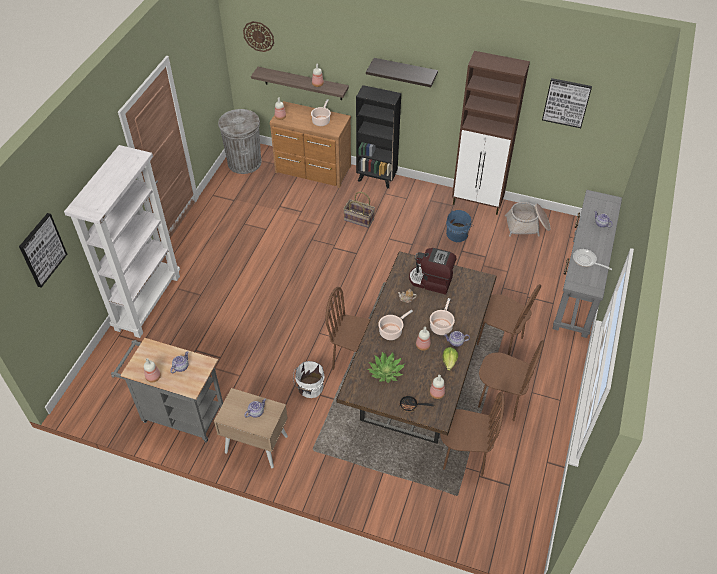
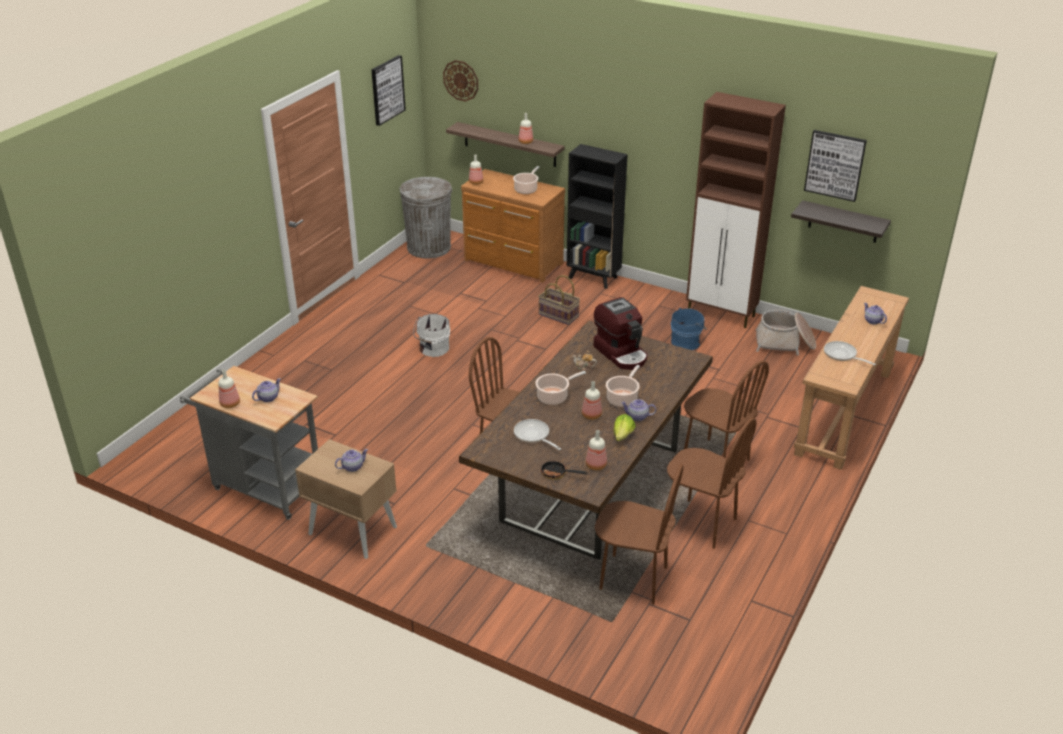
camera: 10 degrees right, 15 degrees down
(42, 250) = (130, 234): picture -> picture (387, 90)
(147, 302) = (263, 369): white bookcase -> none
(310, 388) = (442, 480): white bucket -> white bucket (433, 349)
(386, 371) = (533, 436): potted plant -> frying pan
(405, 72) = (633, 126): shelf -> shelf (843, 222)
(430, 281) = (621, 353): coffee machine -> coffee machine turned 150 degrees counterclockwise
(579, 285) = (844, 412): grey console table -> brown console table

